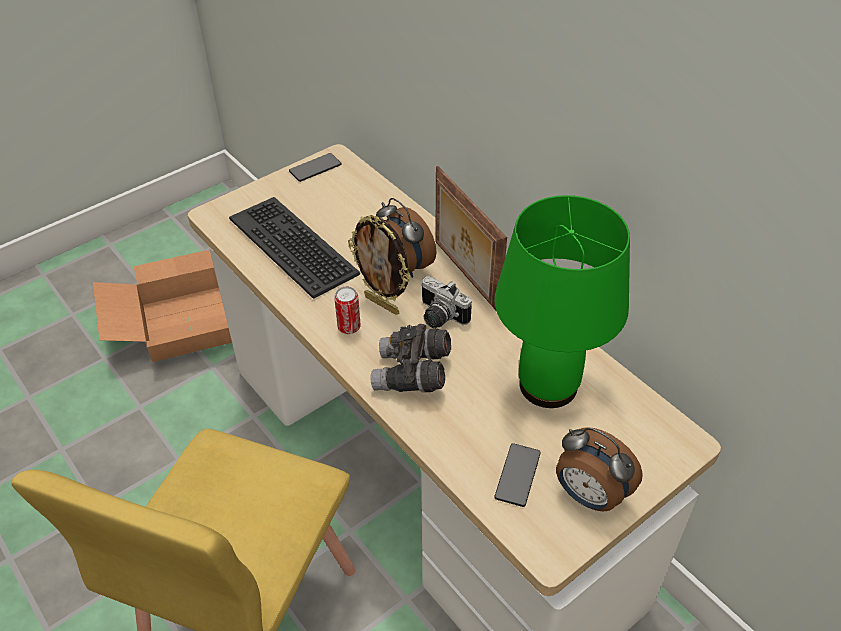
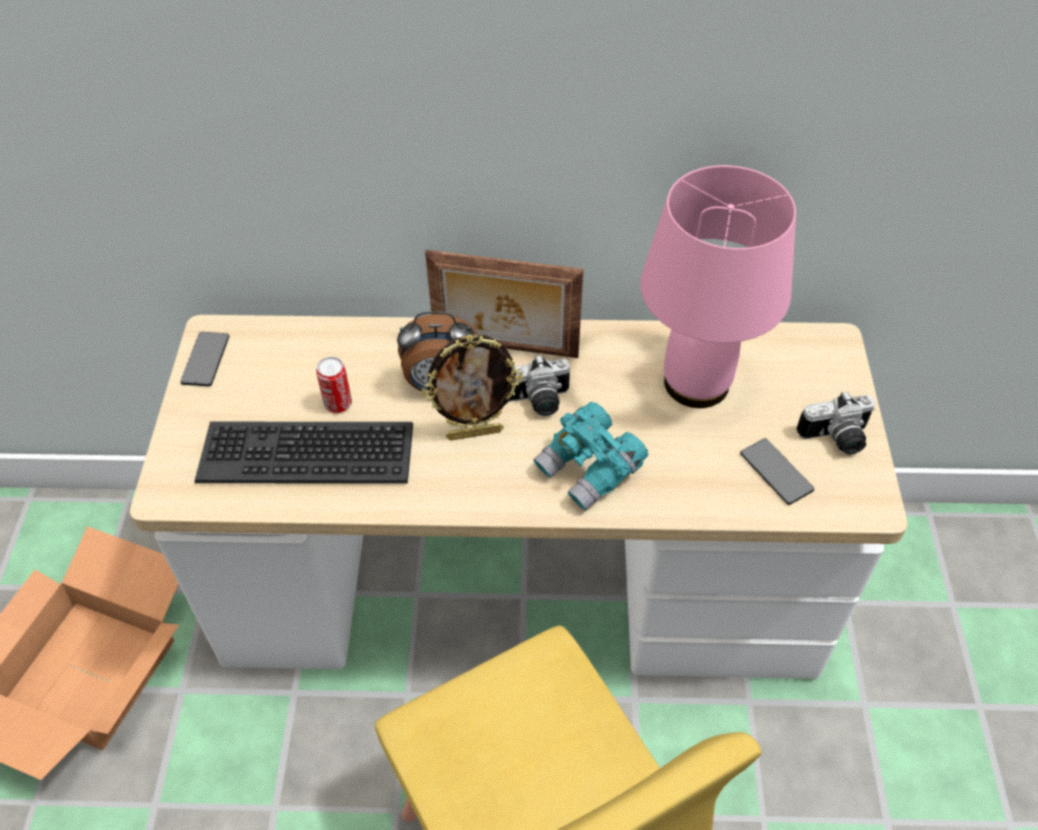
camera: 50 degrees left, 5 degrees up
(349, 327) = (477, 479): can -> can (338, 404)
(412, 375) = (590, 470): grey binoculars -> turquoise binoculars
(547, 384) = (694, 383): green table lamp -> pink table lamp
(589, 495) = (836, 439): alarm clock -> camera

